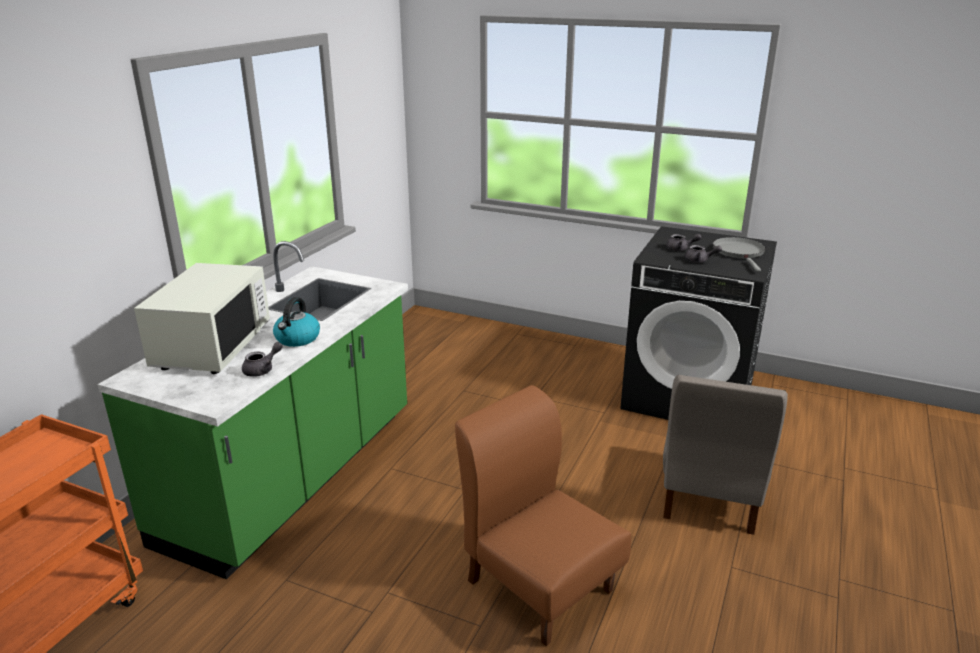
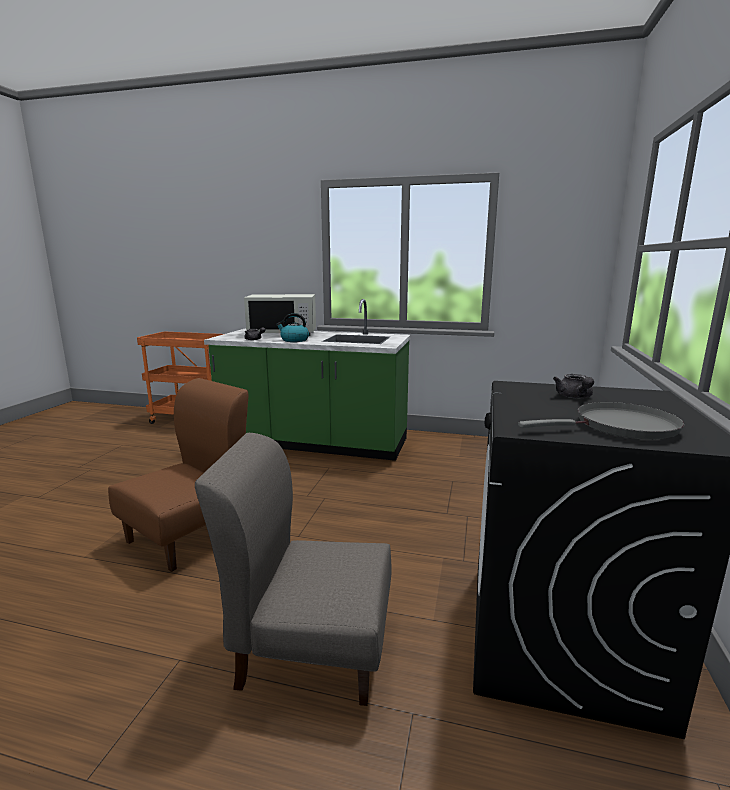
camera: 80 degrees right, 10 degrees down
(699, 261) = (537, 404): grey teapot -> none

